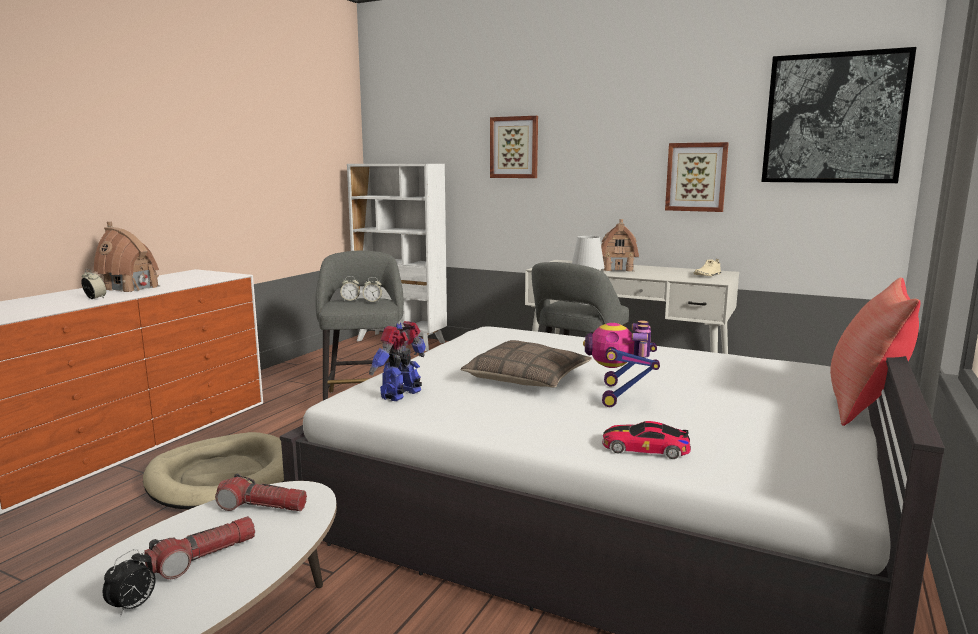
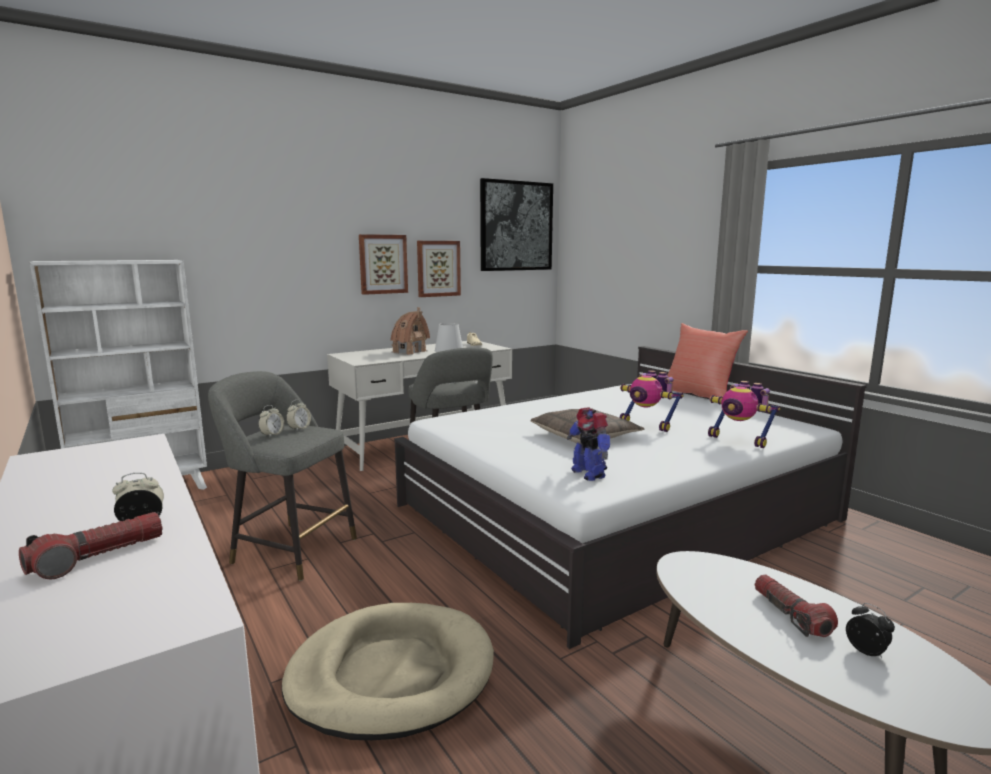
camera: 60 degrees left, 0 degrees up
(131, 288) = (97, 498): toy house -> none
(262, 507) = (705, 581): flashlight -> flashlight (97, 557)
(514, 147) = (266, 241): picture -> picture (383, 264)
(645, 448) = (739, 440): toy car -> toy robot

